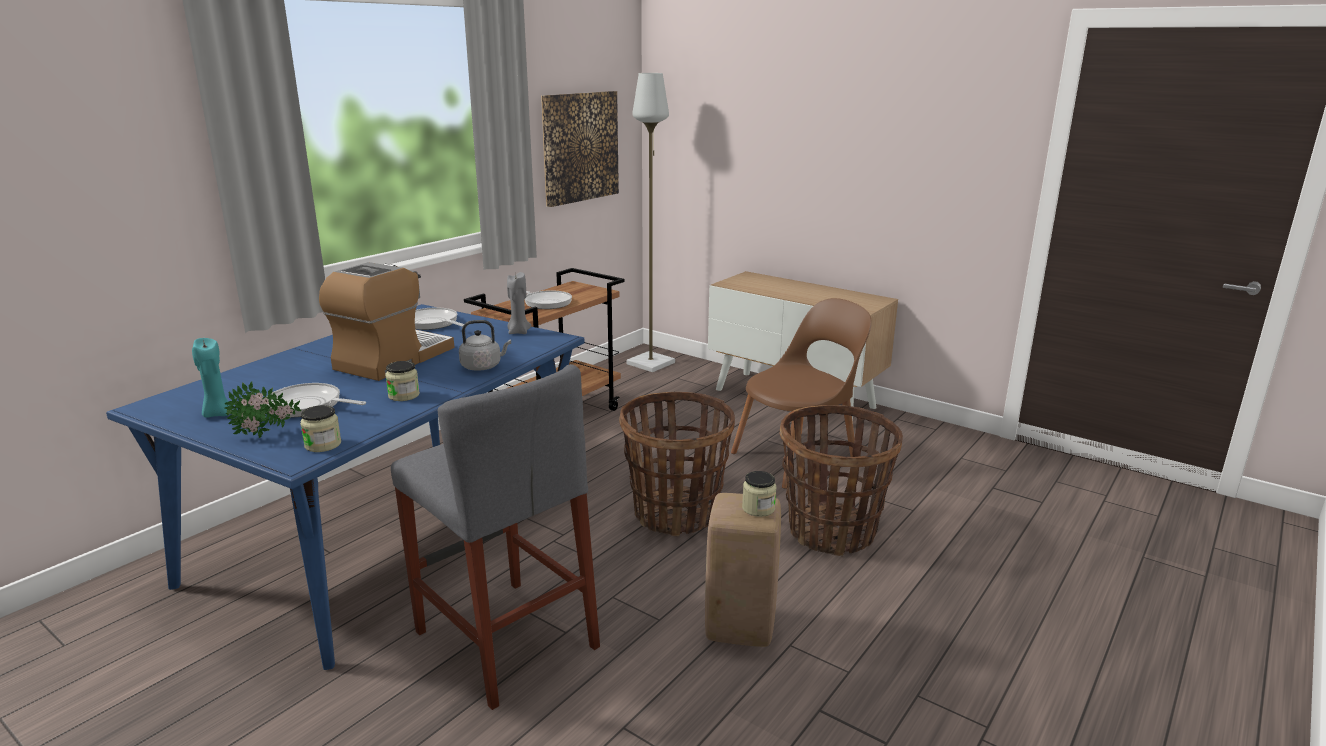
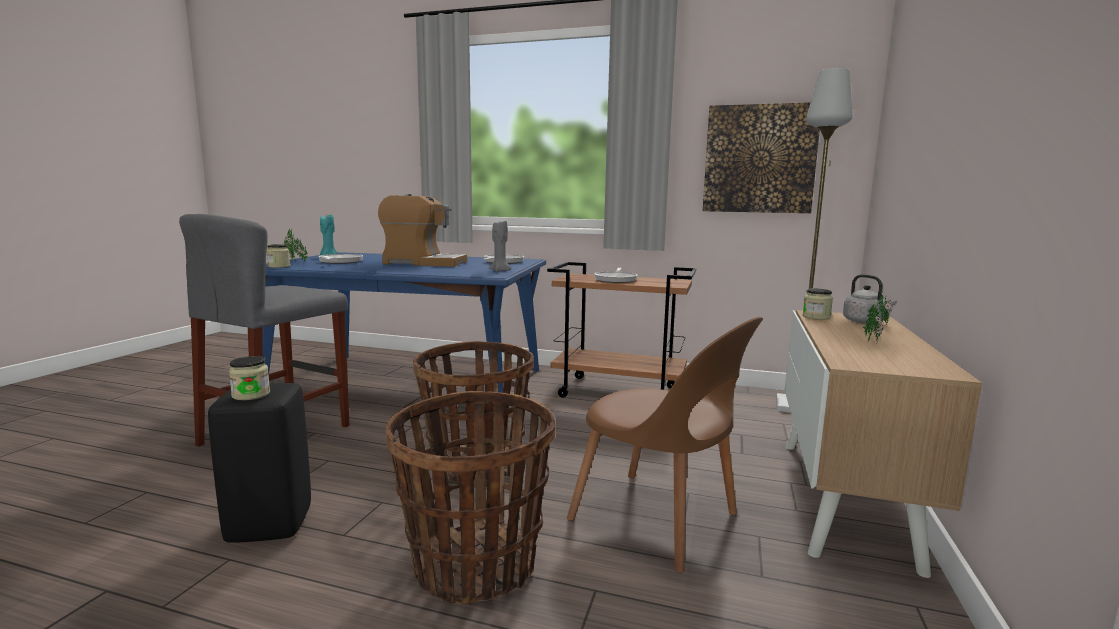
camera: 70 degrees right, 10 degrees down
(404, 395) = (357, 267): jar -> jar (816, 317)
(483, 366) = (417, 271): grey kettle -> grey kettle (865, 322)
(738, 627) = (269, 524): beige stool -> black stool
(814, 293) = (872, 341): none -> potted plant

